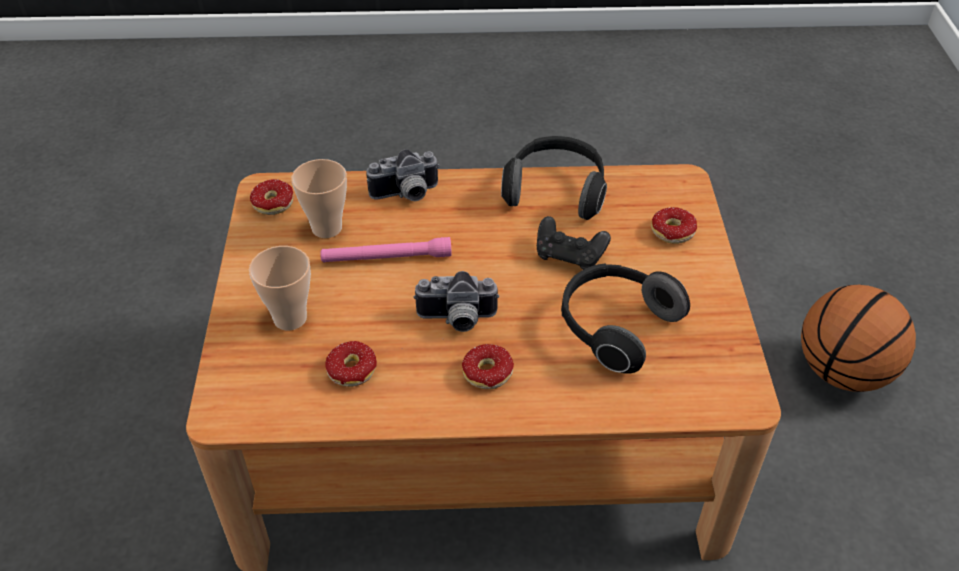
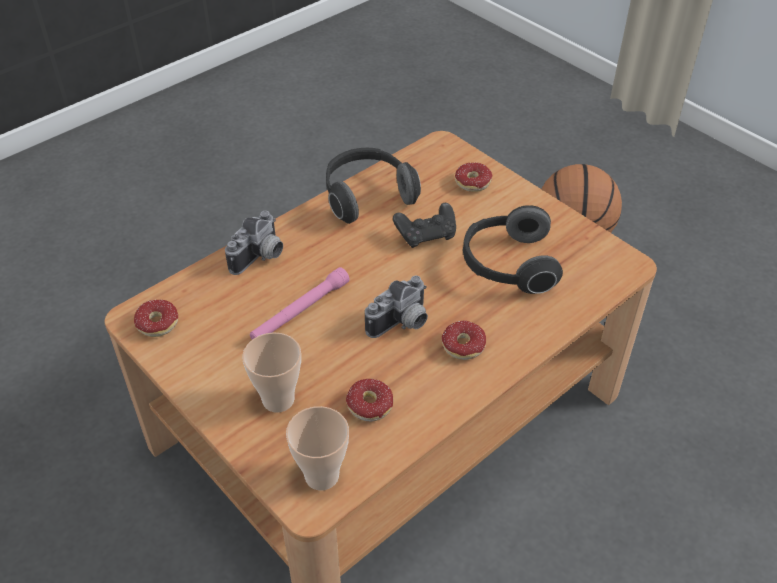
camera: 40 degrees left, 0 degrees up
(327, 228) = (226, 317): cup -> cup (321, 475)

